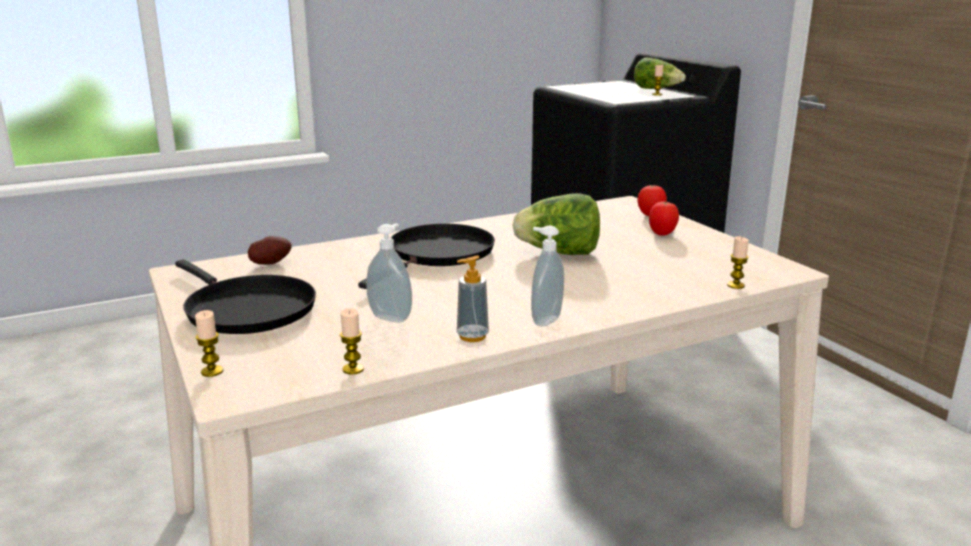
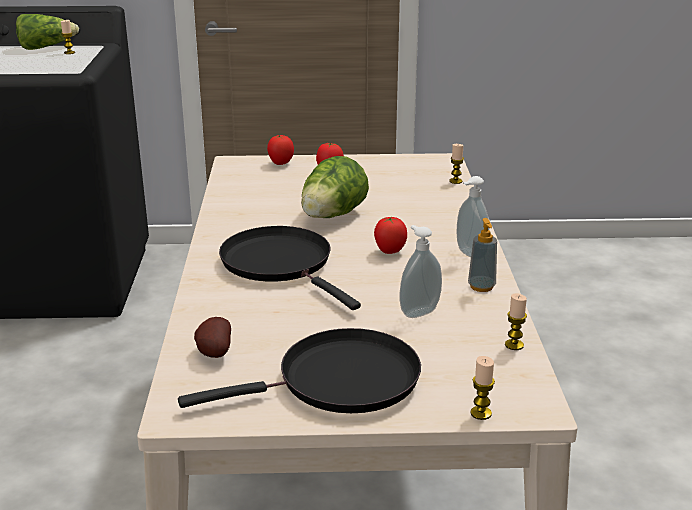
camera: 65 degrees left, 5 degrees up
(508, 286) = (389, 252): none -> tomato

